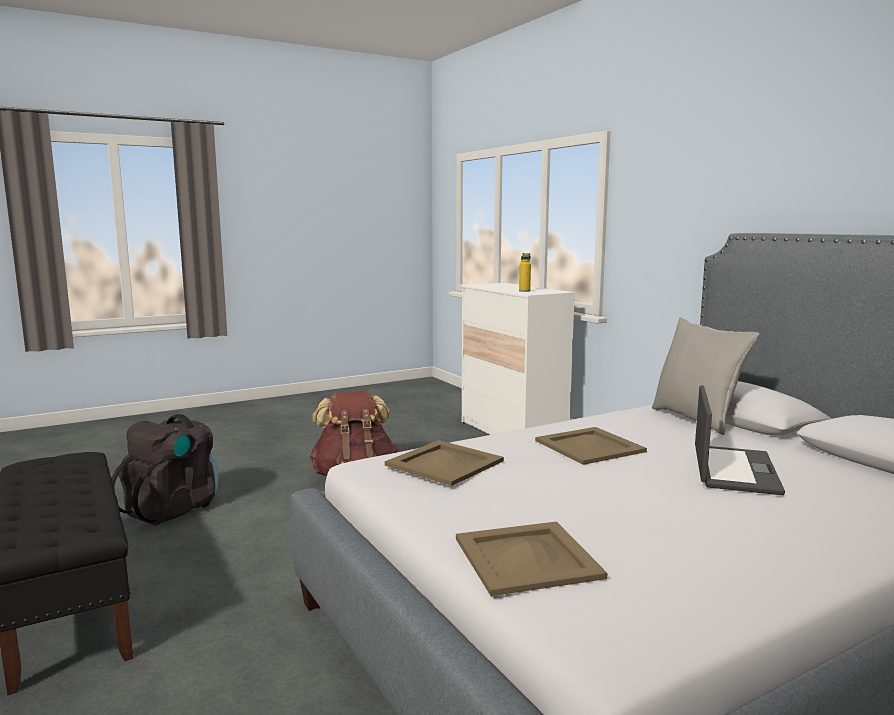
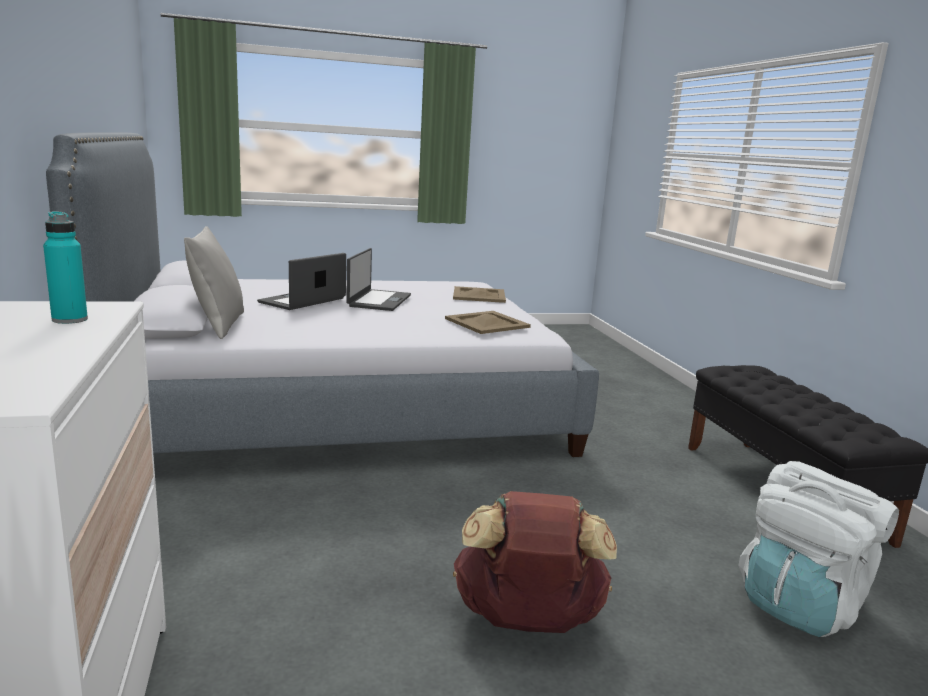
camera: 165 degrees left, 5 degrees up
(173, 508) = (801, 604): black backpack -> white backpack
(524, 291) = (70, 320): yellow bottle -> turquoise bottle
(588, 446) = (364, 321): beige tray -> none
(649, 490) = (378, 301): none -> laptop

